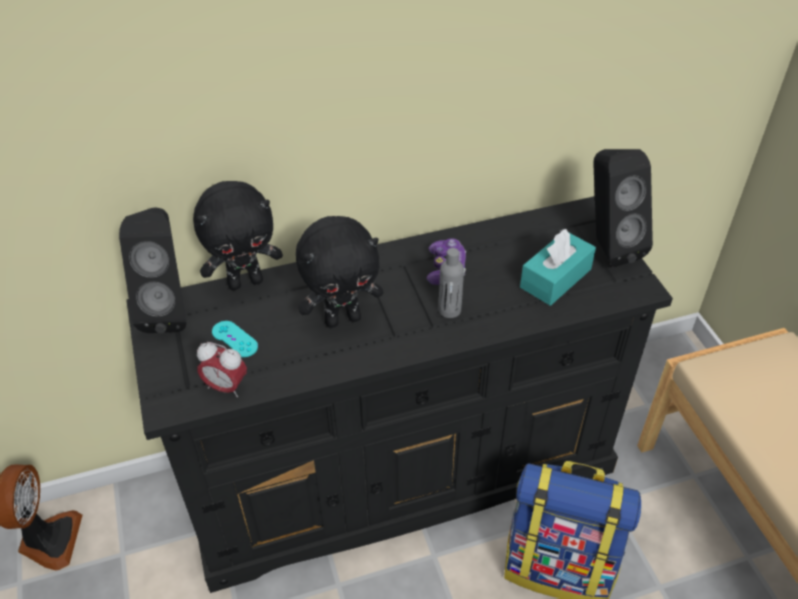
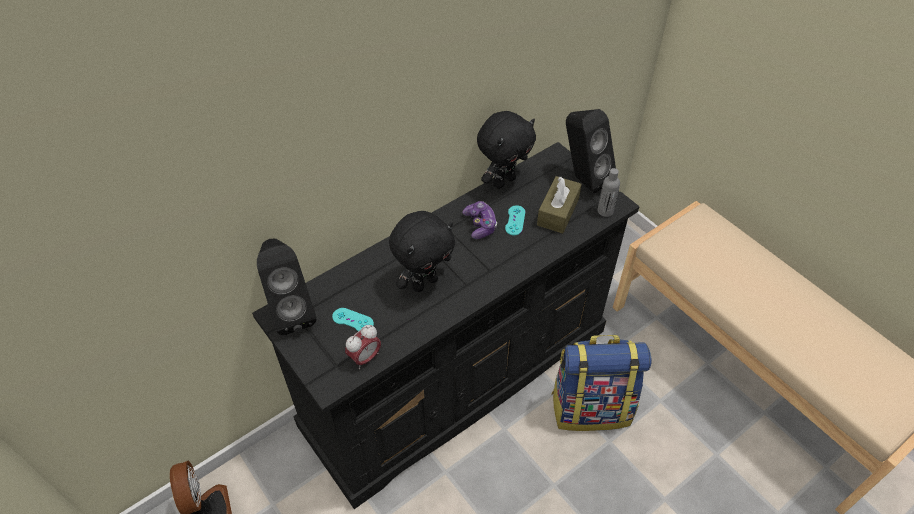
camera: 20 degrees left, 5 degrees up
(226, 387) = (365, 358): alarm clock -> alarm clock turned 45 degrees counterclockwise
(246, 281) = (338, 273): black plush toy -> black plush toy (503, 181)
(449, 310) = (496, 255): grey bottle -> grey bottle (605, 211)
(494, 275) = (515, 220): none -> turquoise game controller
(555, 278) = (558, 212): turquoise tissue box -> brown tissue box

